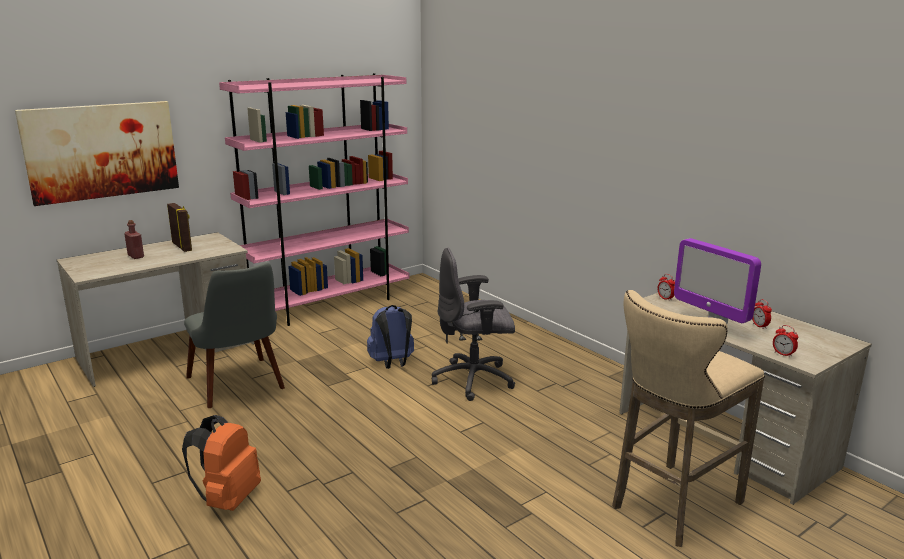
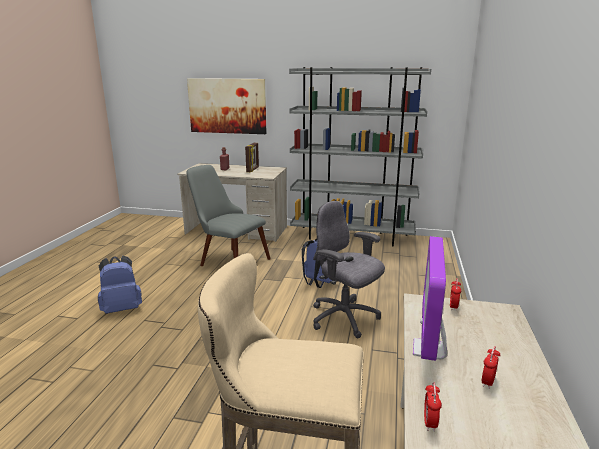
camera: 50 degrees right, 0 degrees up
(227, 499) = (122, 308): orange backpack -> blue backpack
(240, 387) = (228, 260): grey chair -> grey chair turned 105 degrees clockwise
(330, 305) = (352, 236): pink bookcase -> grey bookcase

